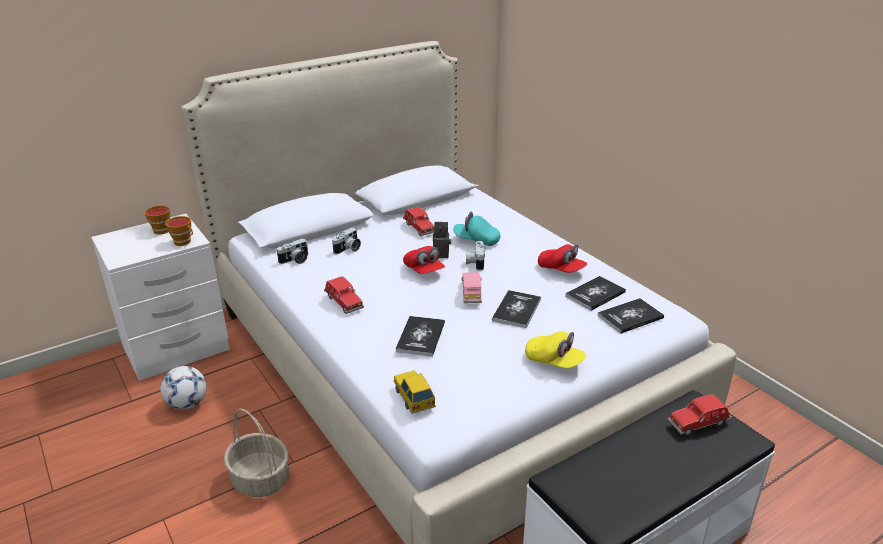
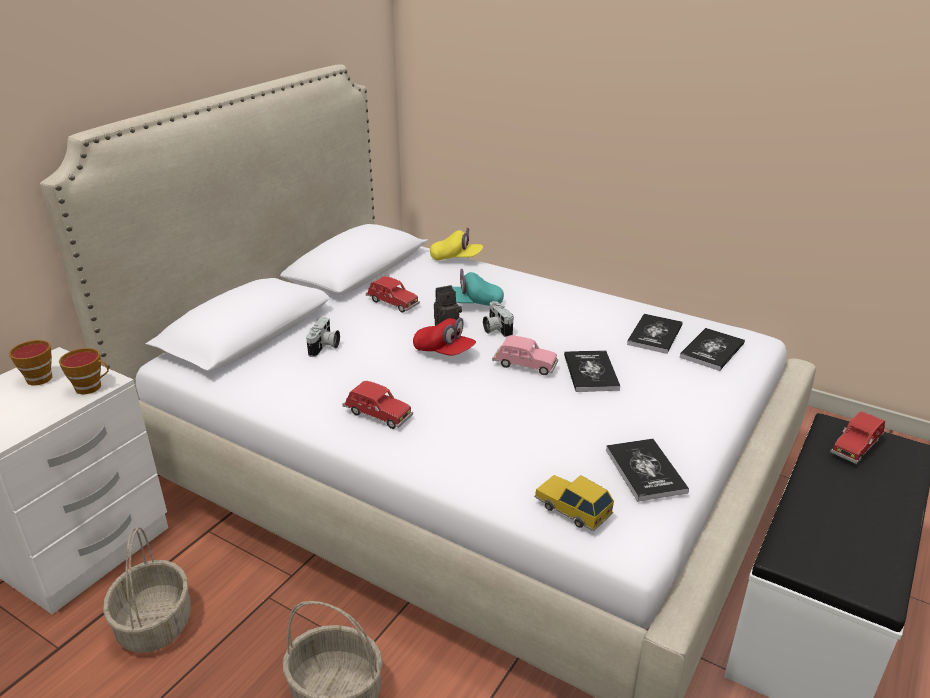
camera: 25 degrees left, 0 degrees up
(187, 404) = (154, 624): football -> basket
(295, 260) = (264, 377): camera -> none
(420, 337) = (515, 433): book -> book (645, 471)
(471, 293) = (524, 366): pink toy car -> pink toy car turned 135 degrees clockwise
(554, 361) = (683, 420): yellow cap -> yellow cap (456, 258)
(561, 269) = (595, 316): red cap -> none

